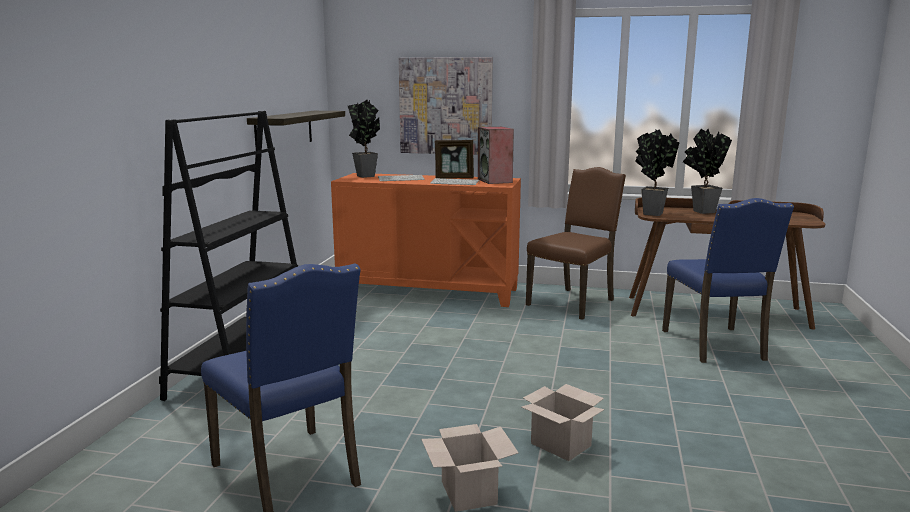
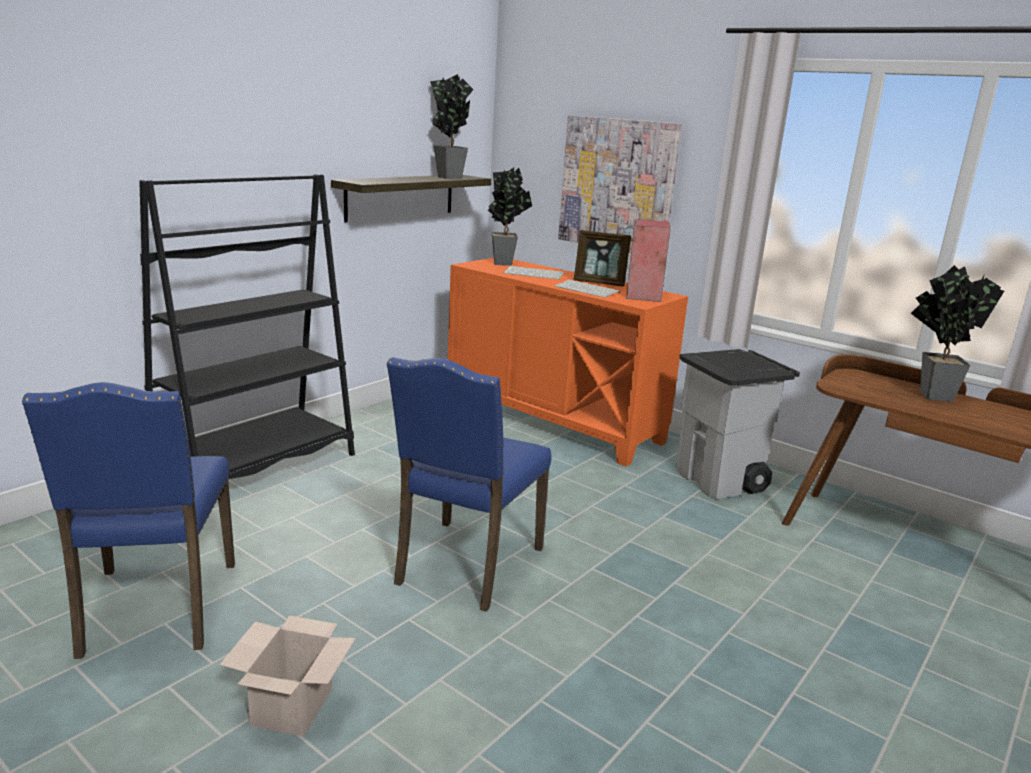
camera: 25 degrees right, 5 degrees up
(562, 445) = (470, 685): cardboard box -> none
(573, 302) = (721, 481): brown chair -> grey trash can
(650, 213) = (840, 382): potted plant -> potted plant (449, 177)
(716, 345) = (862, 608): blue chair -> blue chair (466, 566)

